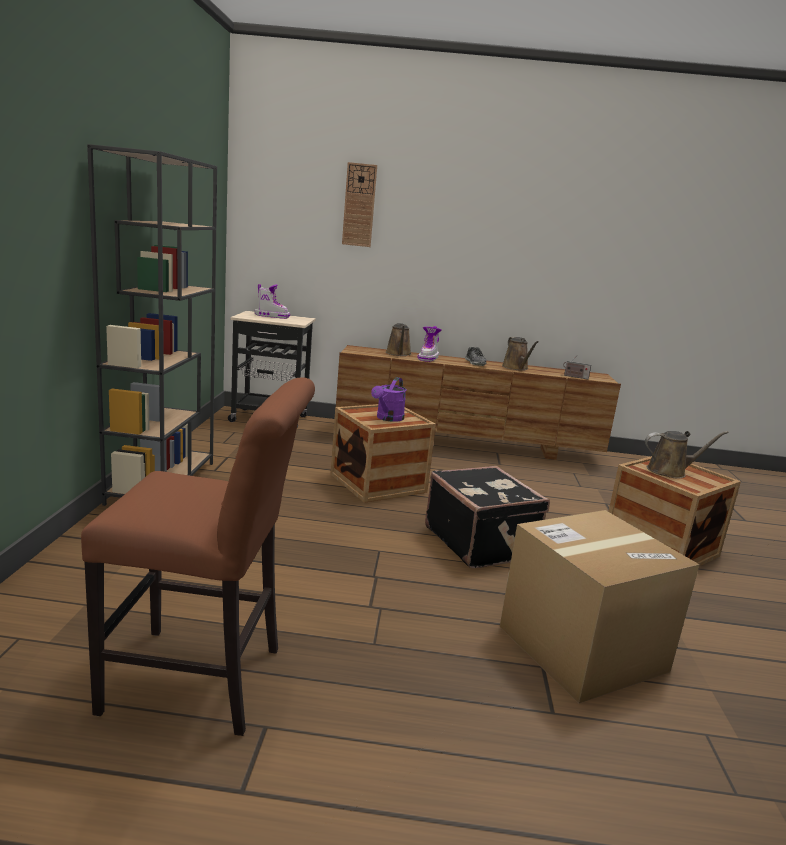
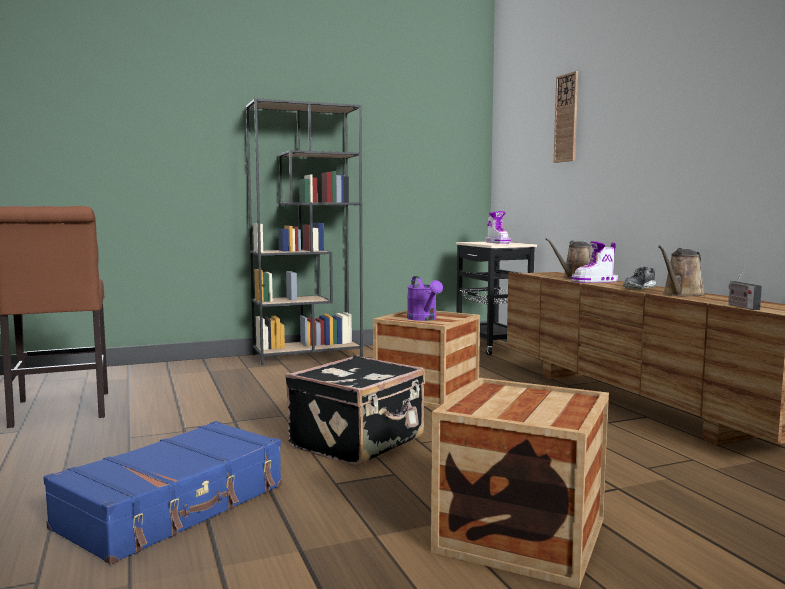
camera: 65 degrees right, 10 degrees down
(388, 418) = (424, 319): purple watering can -> purple watering can turned 105 degrees counterclockwise
(582, 648) = (175, 507): cardboard box -> blue suitcase
(670, 471) = (525, 400): brown watering can -> none

